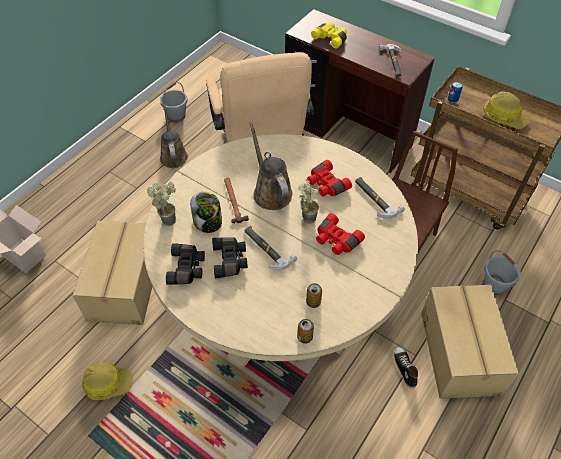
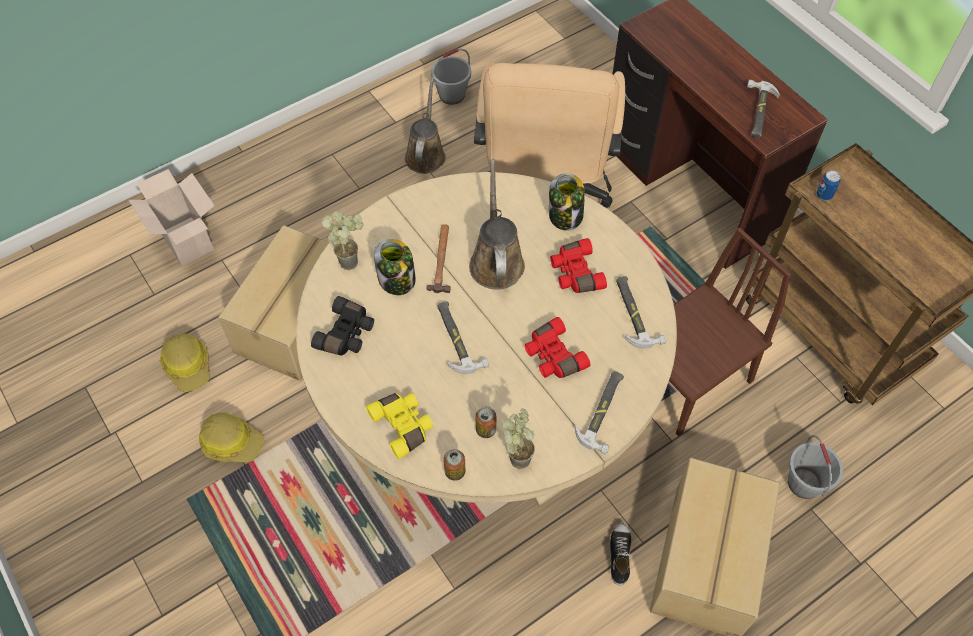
camera: 20 degrees right, 5 degrees up
(231, 260) = (404, 341): black binoculars -> none
(303, 152) = (565, 216): none -> jar
(306, 216) = (528, 310): potted plant -> potted plant (517, 455)
(331, 38) = (683, 50): yellow binoculars -> yellow binoculars (403, 426)
(385, 265) = (603, 411): none -> hammer
(504, 117) = (891, 243): hard hat -> hard hat (188, 366)

